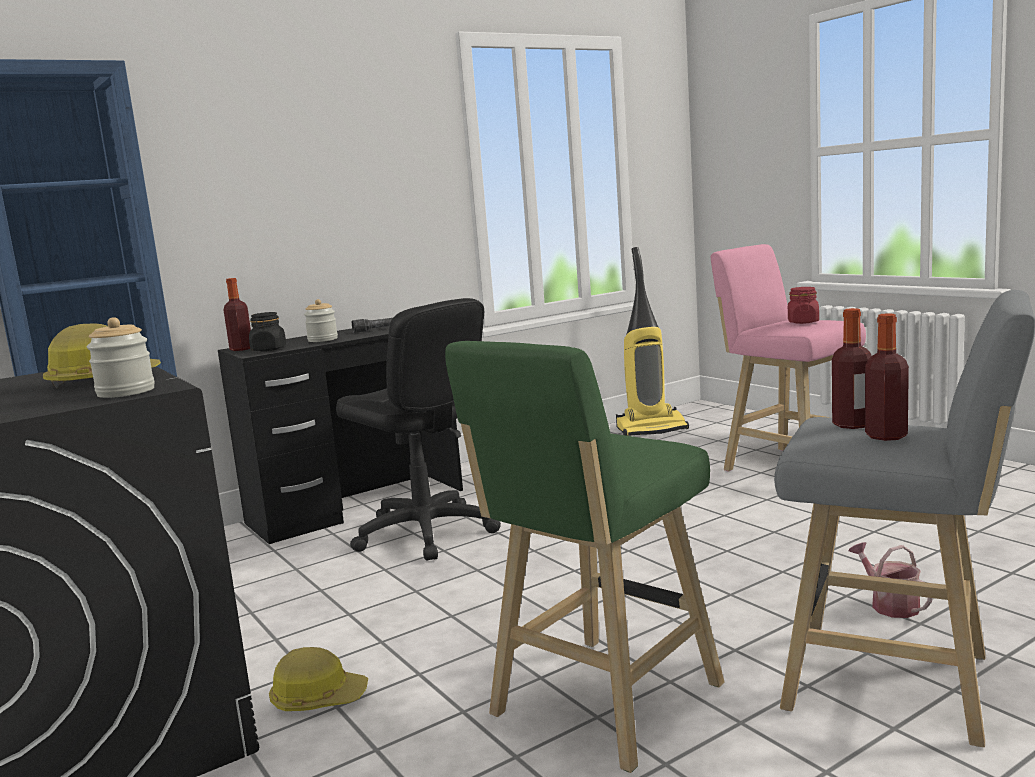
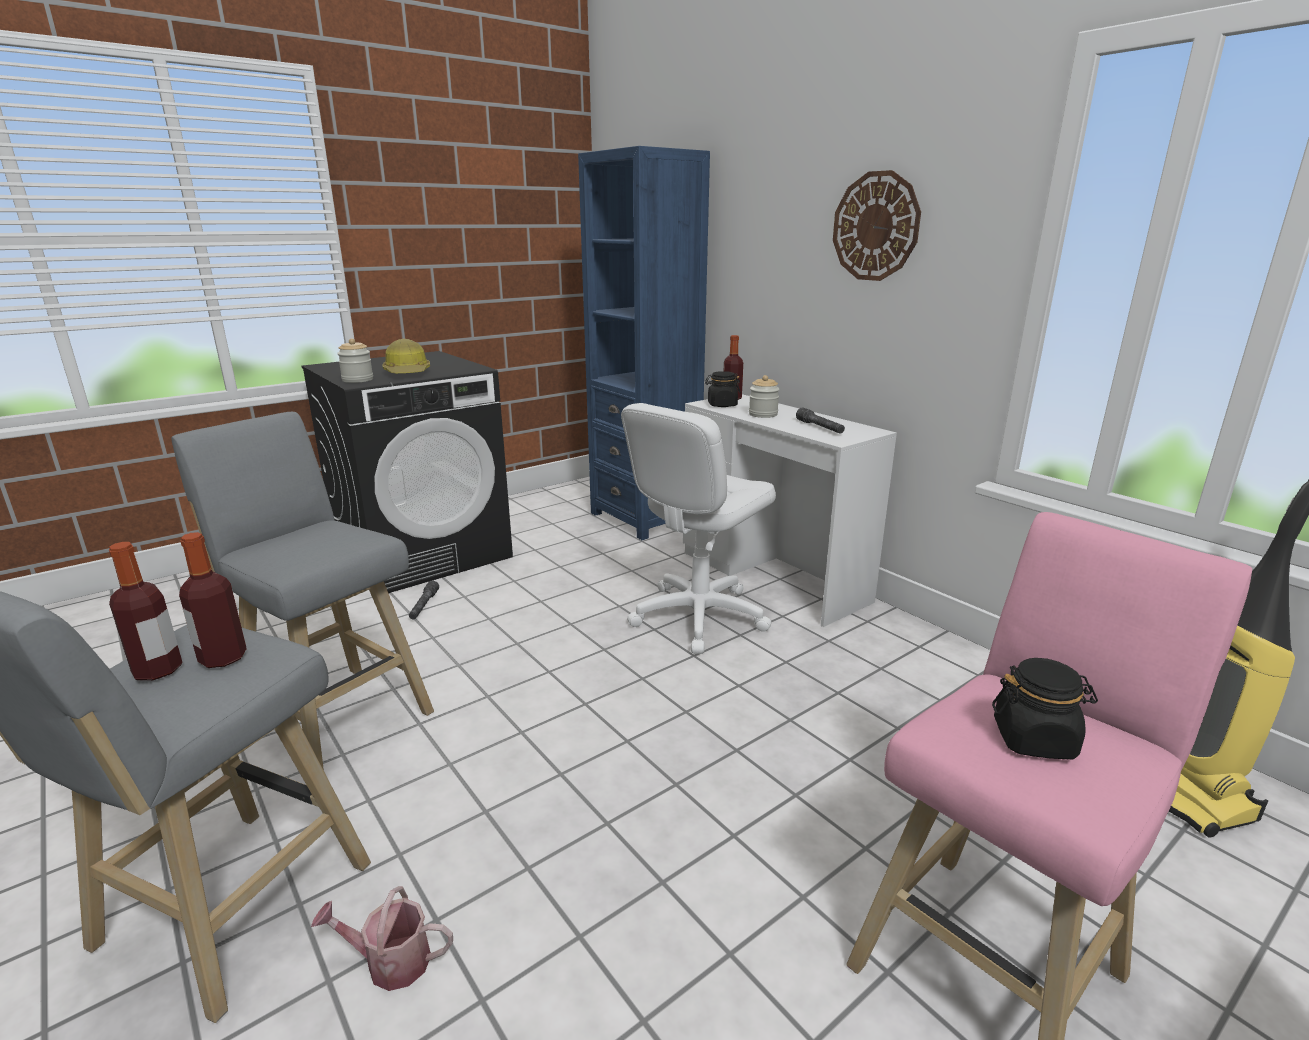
camera: 85 degrees right, 10 degrees up
(318, 698) = (424, 606): hard hat -> grey flashlight
(342, 155) = (875, 226): none -> wall clock
(356, 506) = (773, 576): black desk -> white desk
(425, 533) = (698, 616): black office chair -> white office chair
(600, 705) = (334, 716): green stool -> grey stool
(803, 322) = (1034, 739): red jar -> black jar
(890, 604) = (390, 961): watering can -> watering can turned 150 degrees counterclockwise

